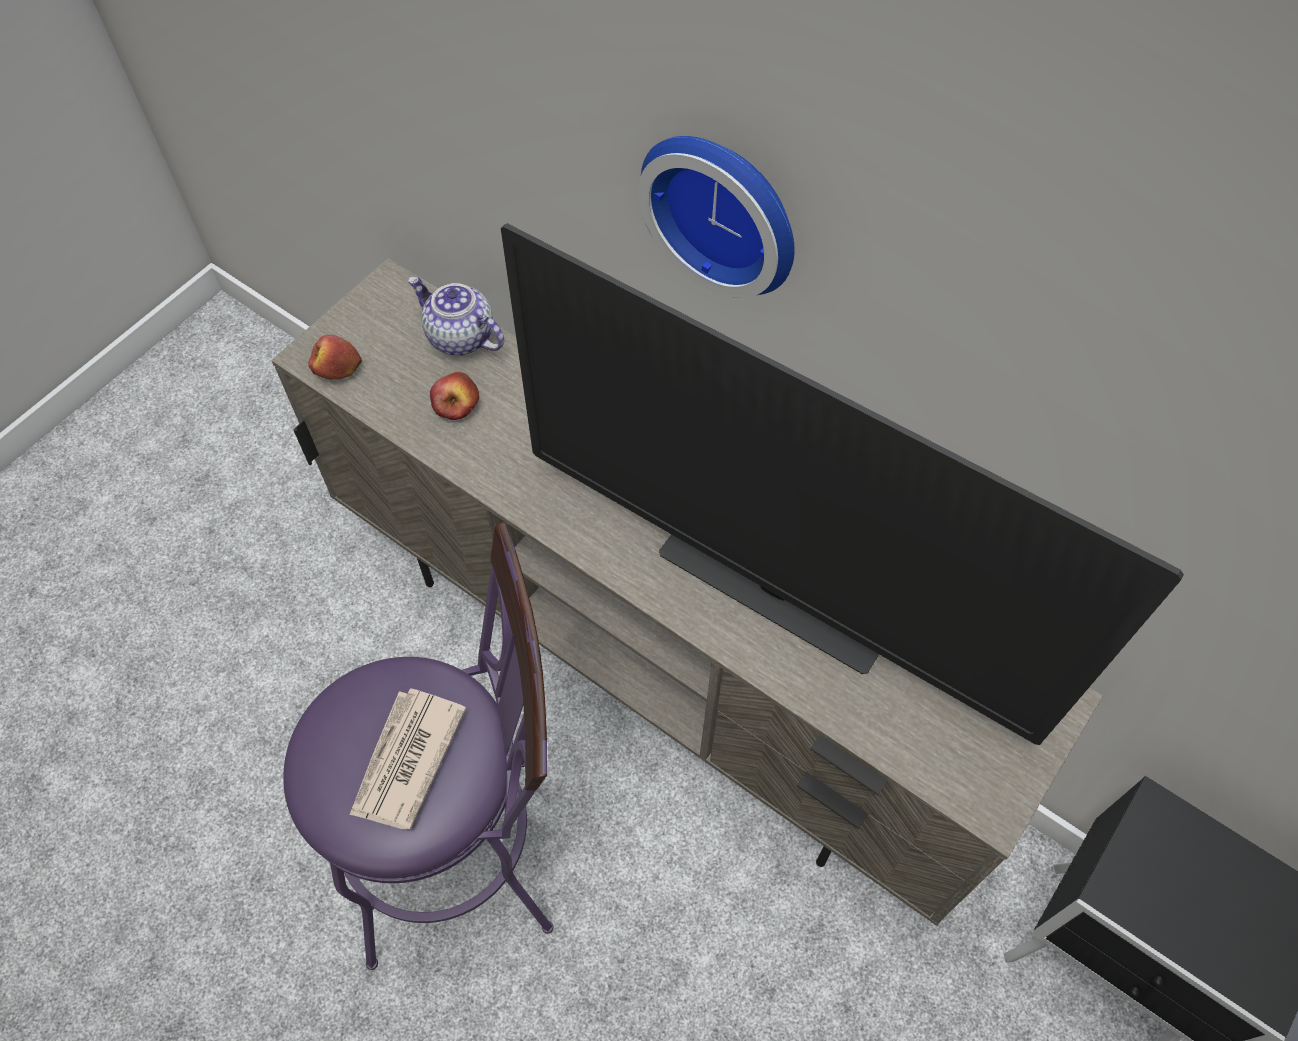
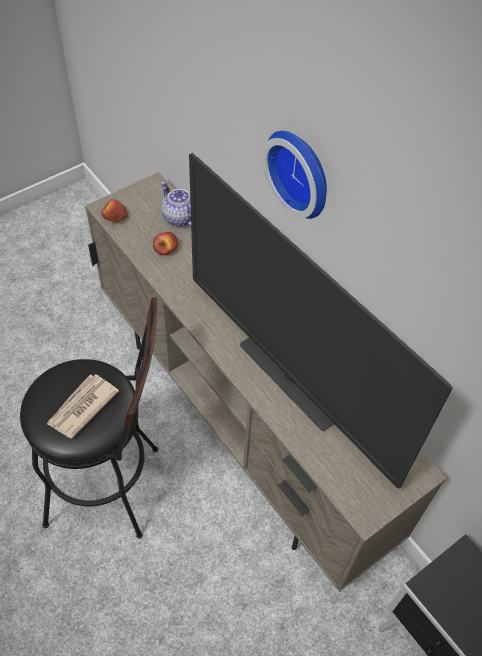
camera: 15 degrees right, 5 degrees down
(472, 853) = (114, 487): purple stool -> black stool

